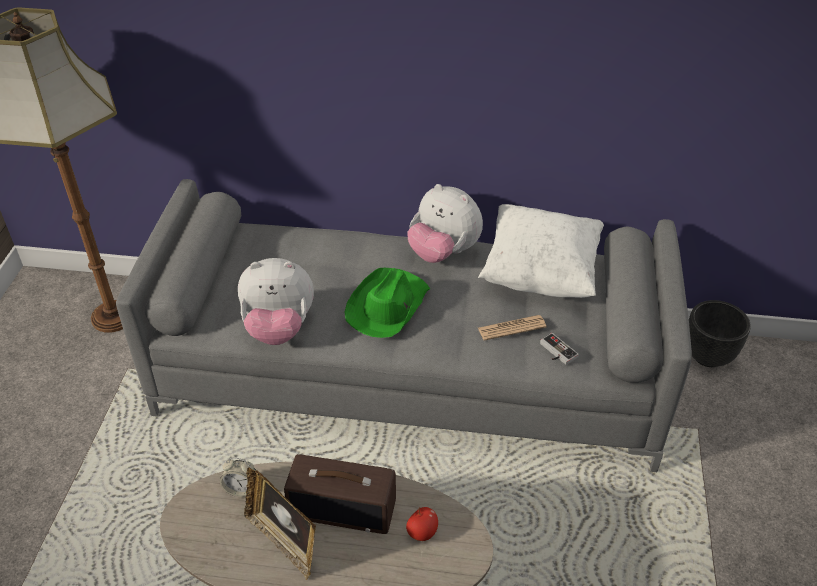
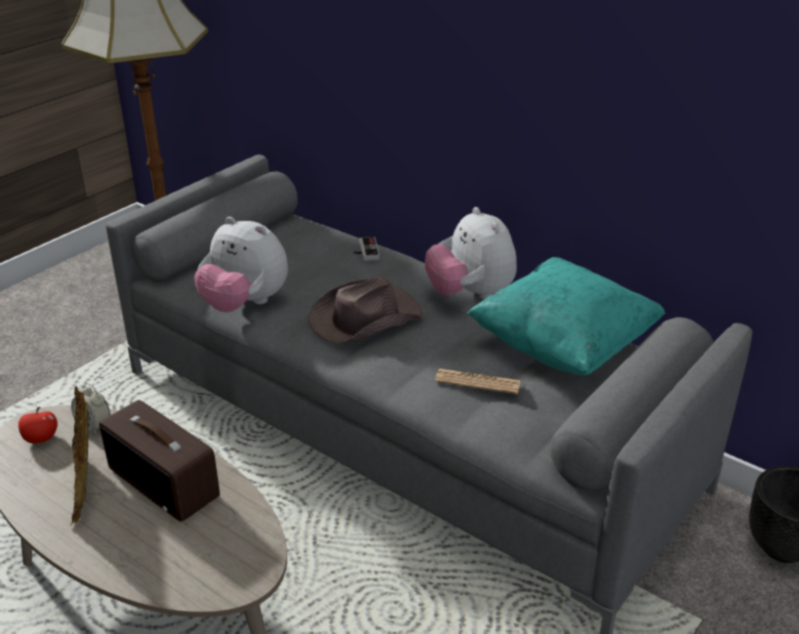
camera: 30 degrees right, 10 degrees down
(387, 305) = (364, 318): green hat -> brown hat
(422, 532) = (217, 537): apple -> apple (41, 439)
(540, 273) = (563, 346): white pillow -> turquoise pillow
(555, 352) = (506, 422): game controller -> game controller (365, 251)

